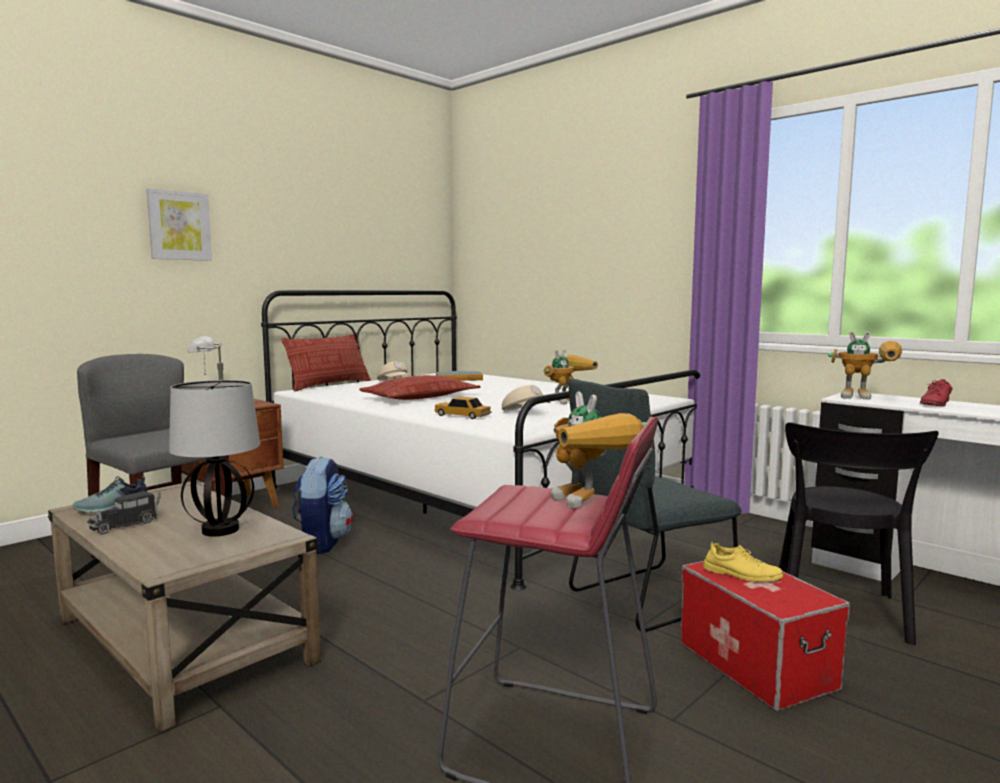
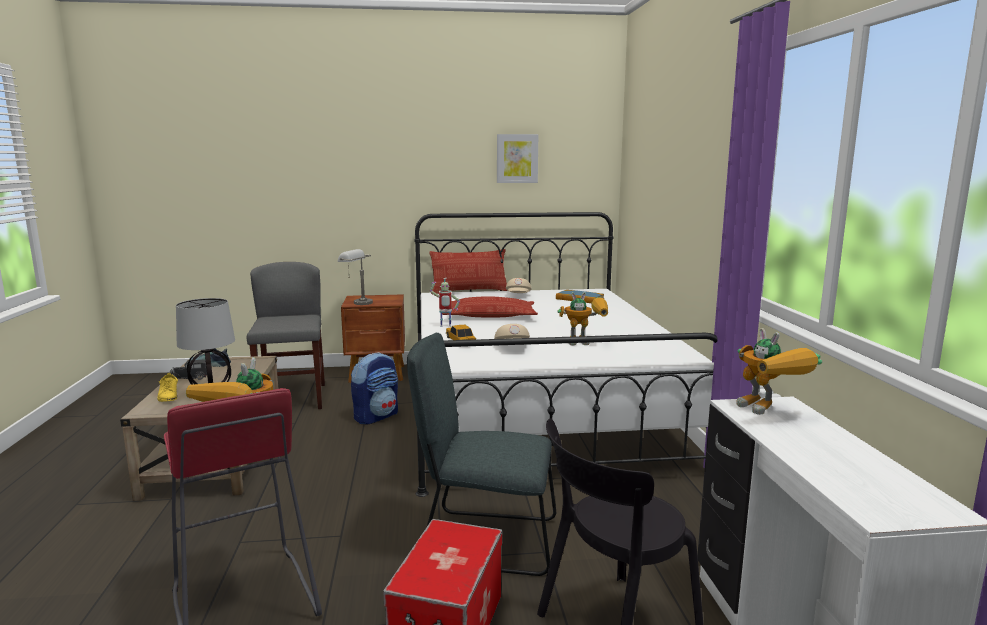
camera: 40 degrees right, 5 degrees up
(179, 225) = (357, 166): picture -> picture (517, 158)
(406, 409) = (445, 326): none -> toy robot
(741, 574) = (451, 545): yellow shoe -> yellow shoe (168, 396)
(935, 403) = (816, 441): red shoe -> none

